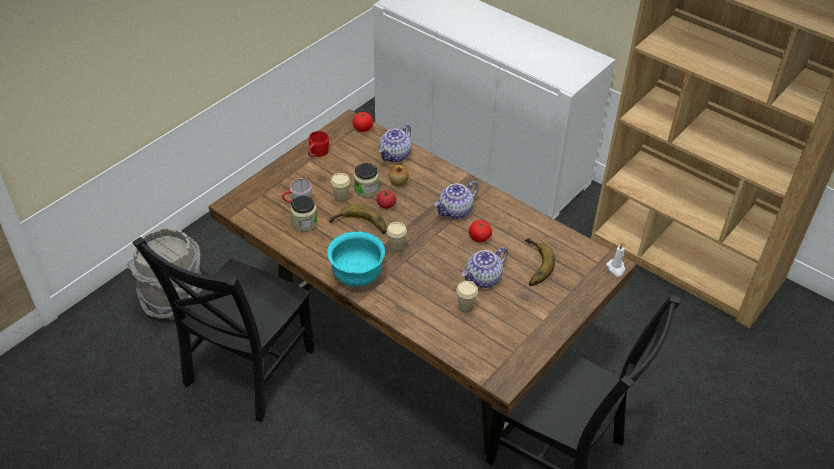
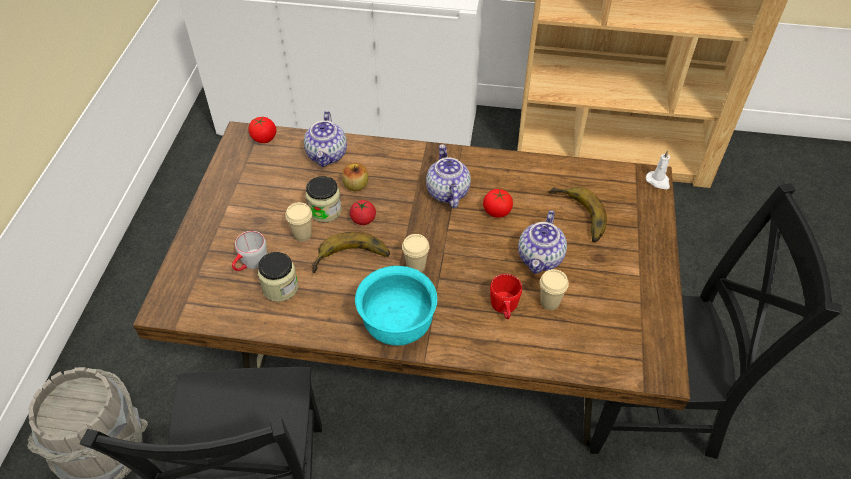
camera: 30 degrees left, 5 degrees up
(317, 154) = (230, 192): red mug -> red mug (505, 308)
(455, 211) = (447, 192): teapot -> teapot turned 150 degrees clockwise

